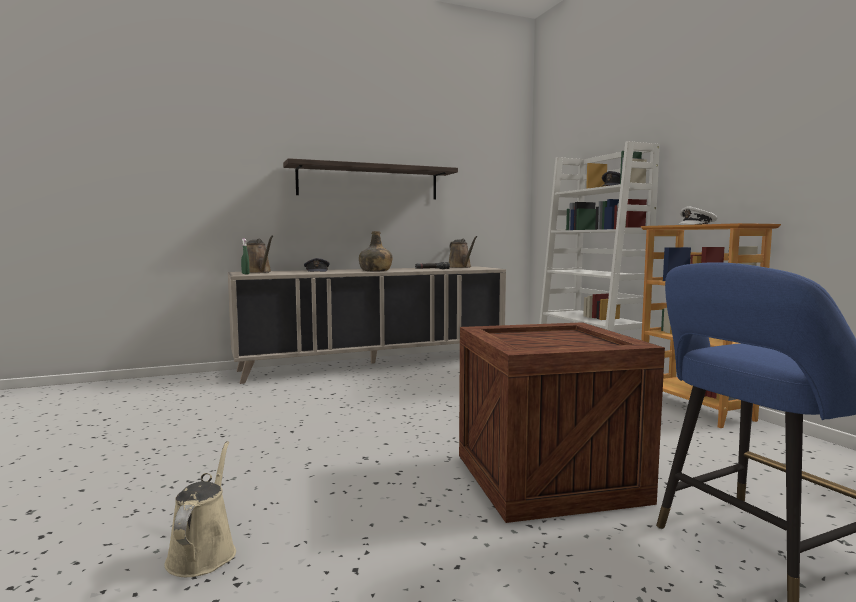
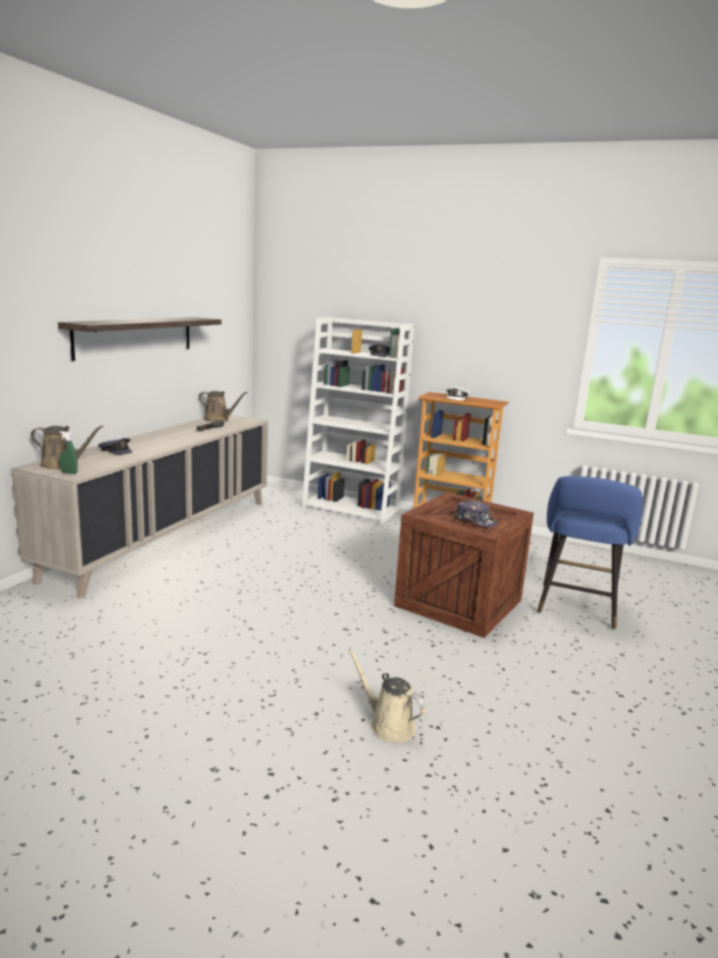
camera: 45 degrees left, 10 degrees up
(375, 271) = (173, 441): green bottle -> none
(548, 344) = (475, 521): none -> cap

